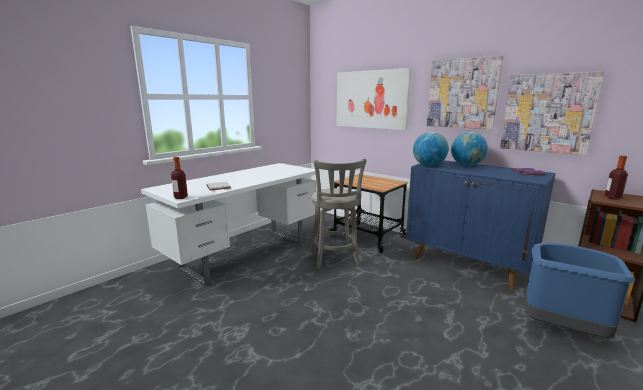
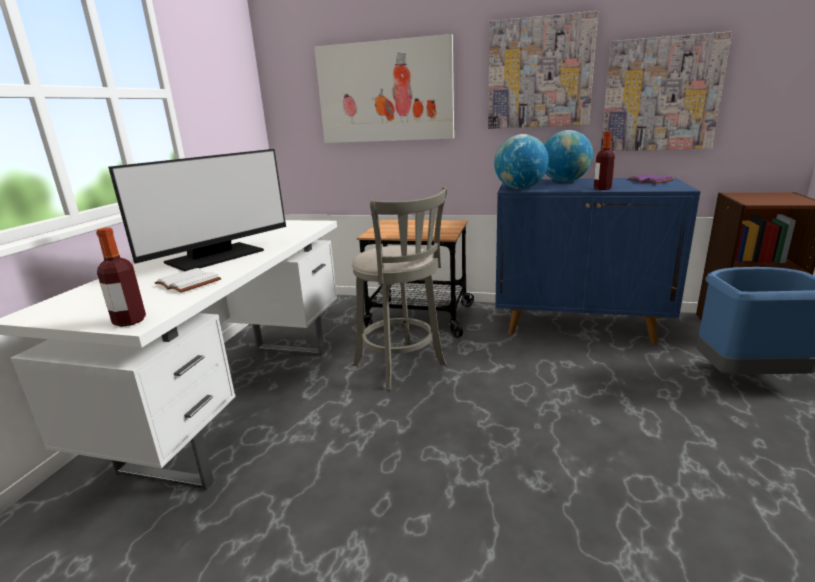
camera: 25 degrees left, 5 degrees up
(243, 178) = (216, 257): none -> monitor
(612, 198) = (757, 199): bottle -> bottle (602, 188)

